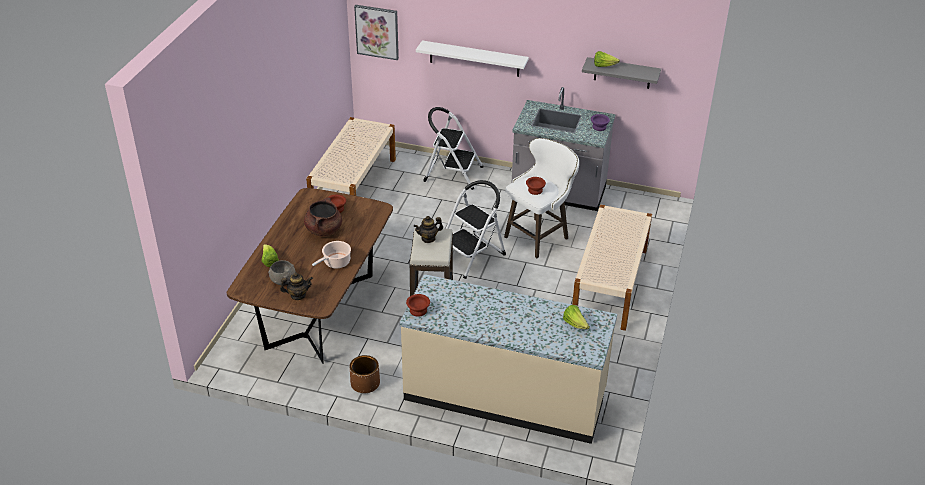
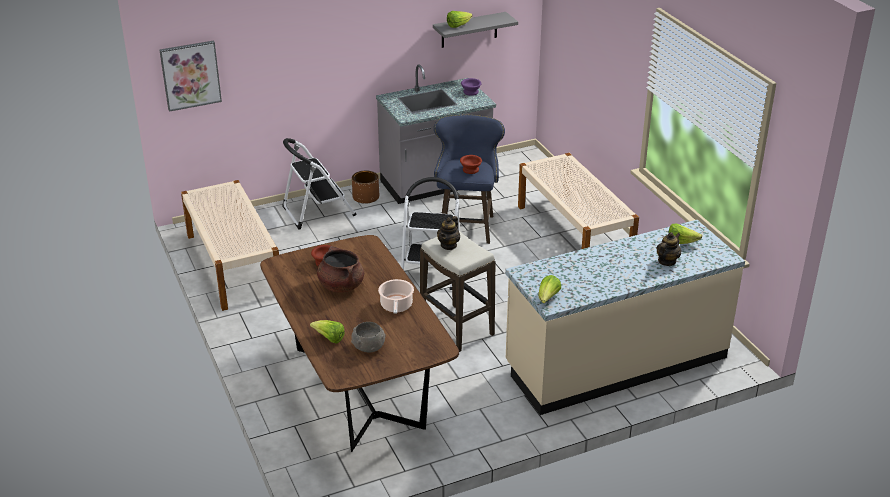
camera: 40 degrees left, 5 degrees down
(298, 295) = (404, 351): teapot -> teapot (667, 261)
(365, 383) = (487, 422): brown planter -> brown planter (365, 197)
(419, 310) = (548, 298): brown bowl -> lettuce
(474, 58) = (311, 68): white shelf -> none
(538, 236) = (466, 226): white stool -> blue stool

